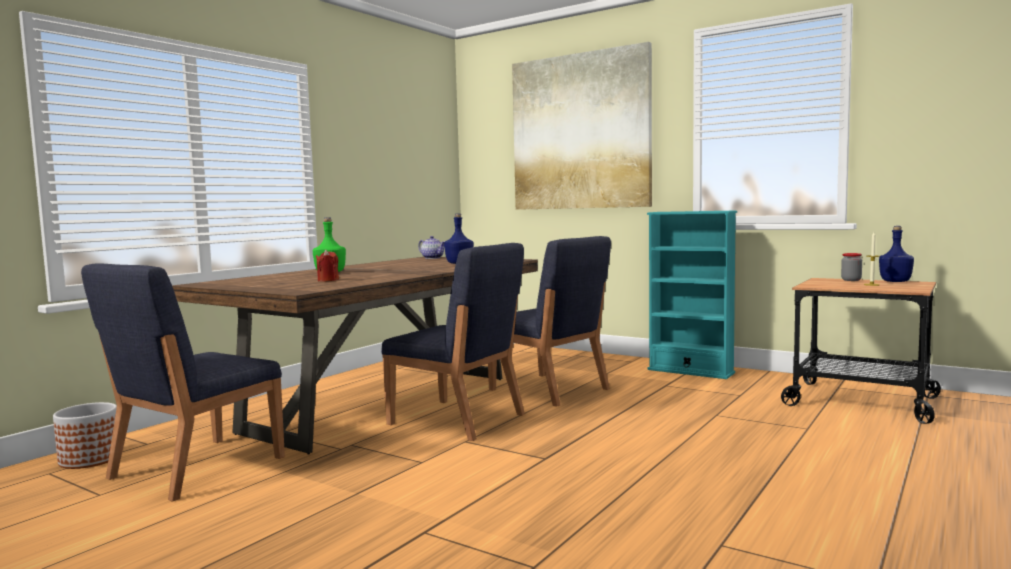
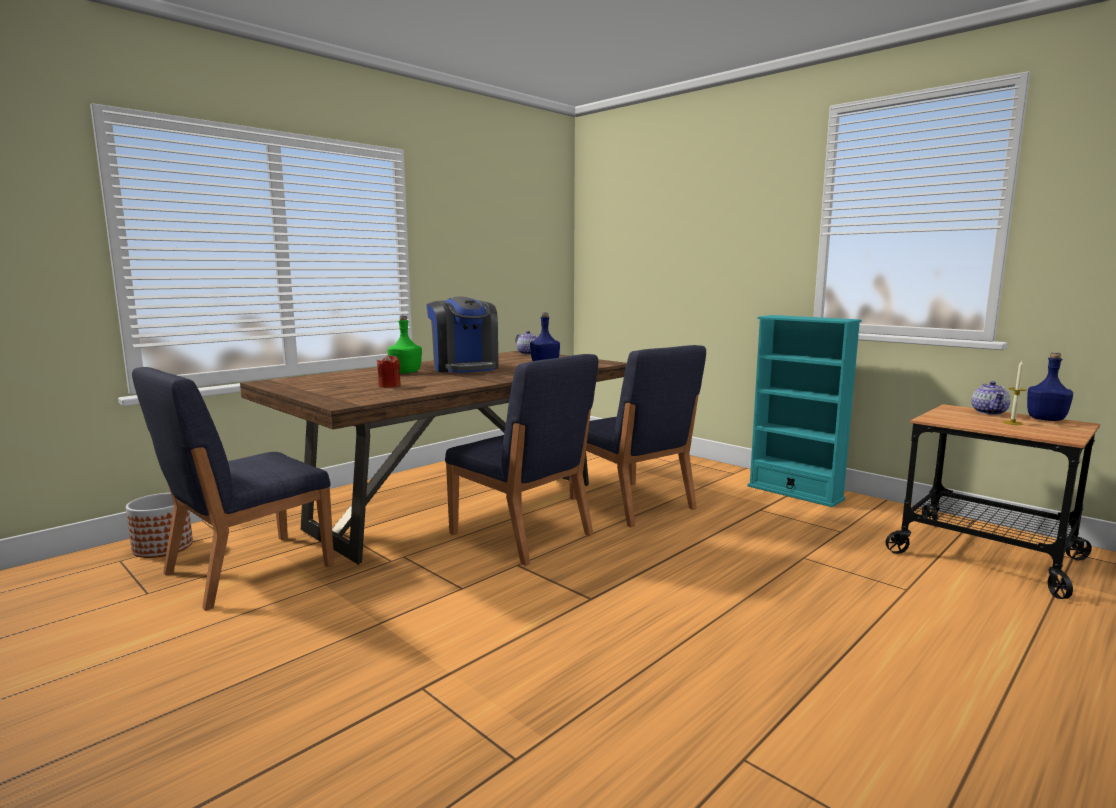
camera: 10 degrees right, 5 degrees up
(384, 268) = (465, 368): none -> coffee machine
(580, 132) = (697, 221): picture -> none
(851, 280) = (989, 412): jar -> teapot

